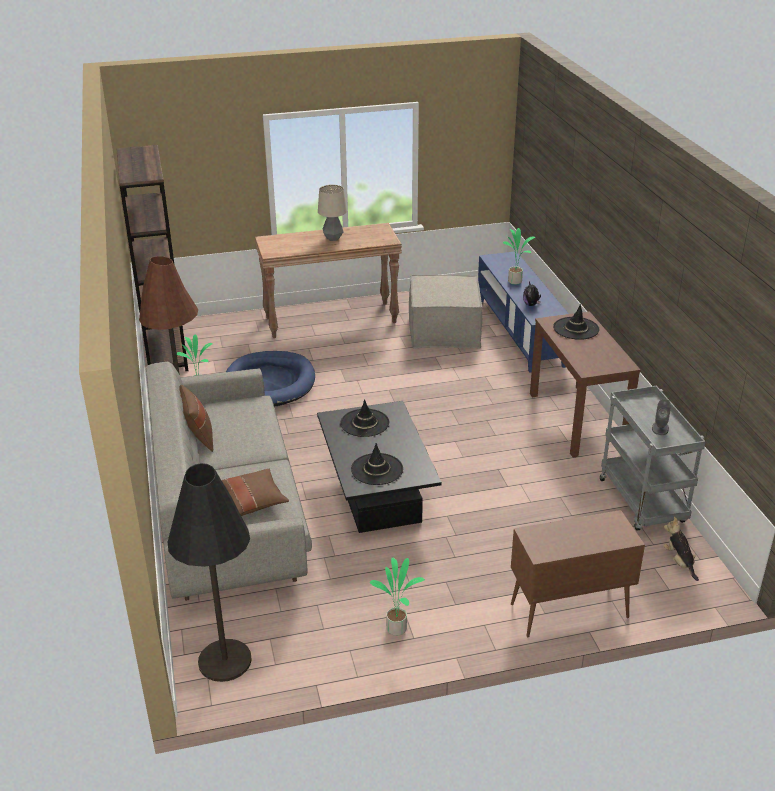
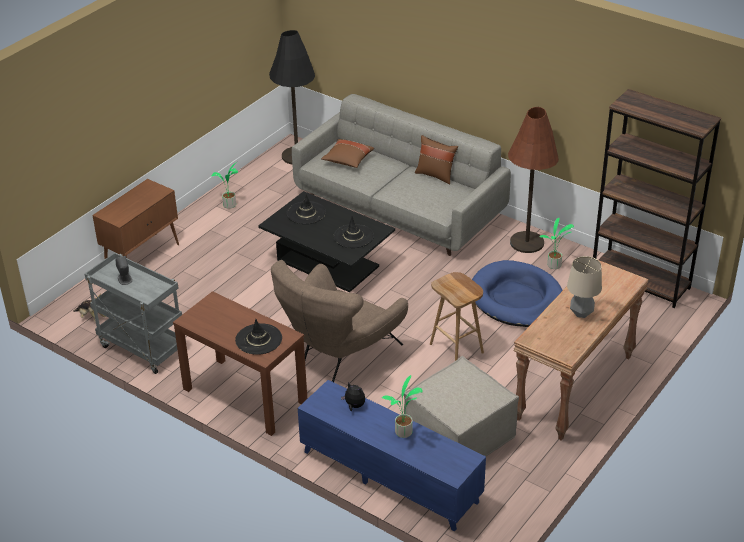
camera: 140 degrees right, 5 degrees up
(369, 374) = (457, 348): none -> brown stool
(466, 412) = (339, 355): none -> brown armchair

